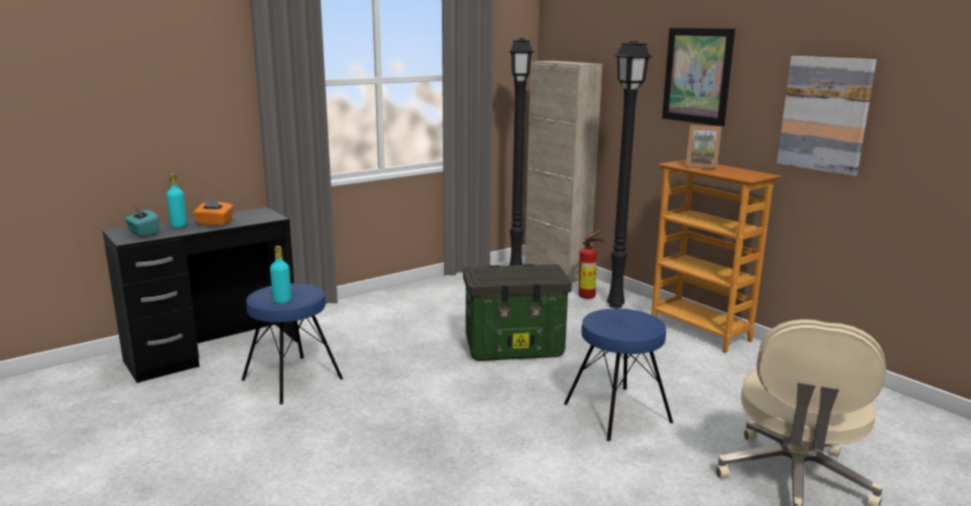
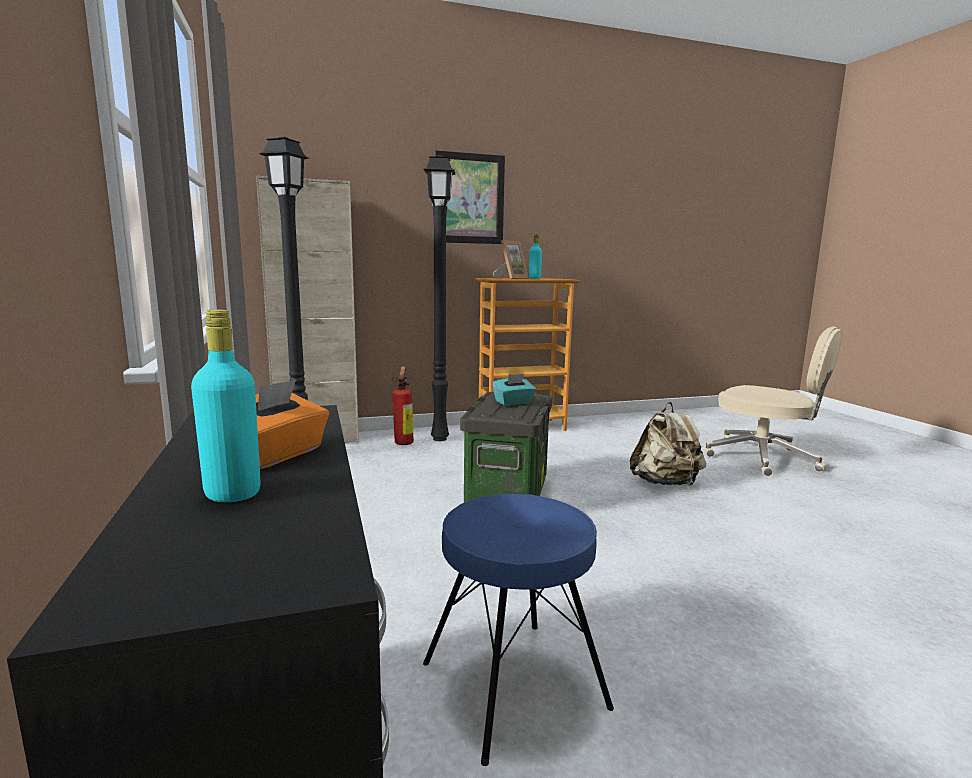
camera: 70 degrees left, 5 degrees down
(143, 233) = (240, 547): turquoise tissue box -> turquoise tissue box (513, 402)
(282, 301) = (563, 524): turquoise bottle -> turquoise bottle (534, 278)
(618, 413) = (666, 483): blue stool -> beige backpack
(825, 114) = (583, 227): picture -> none

